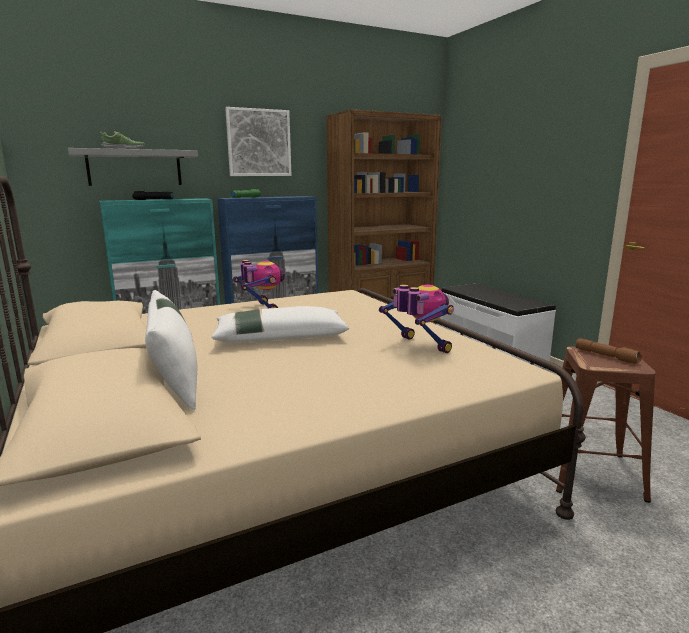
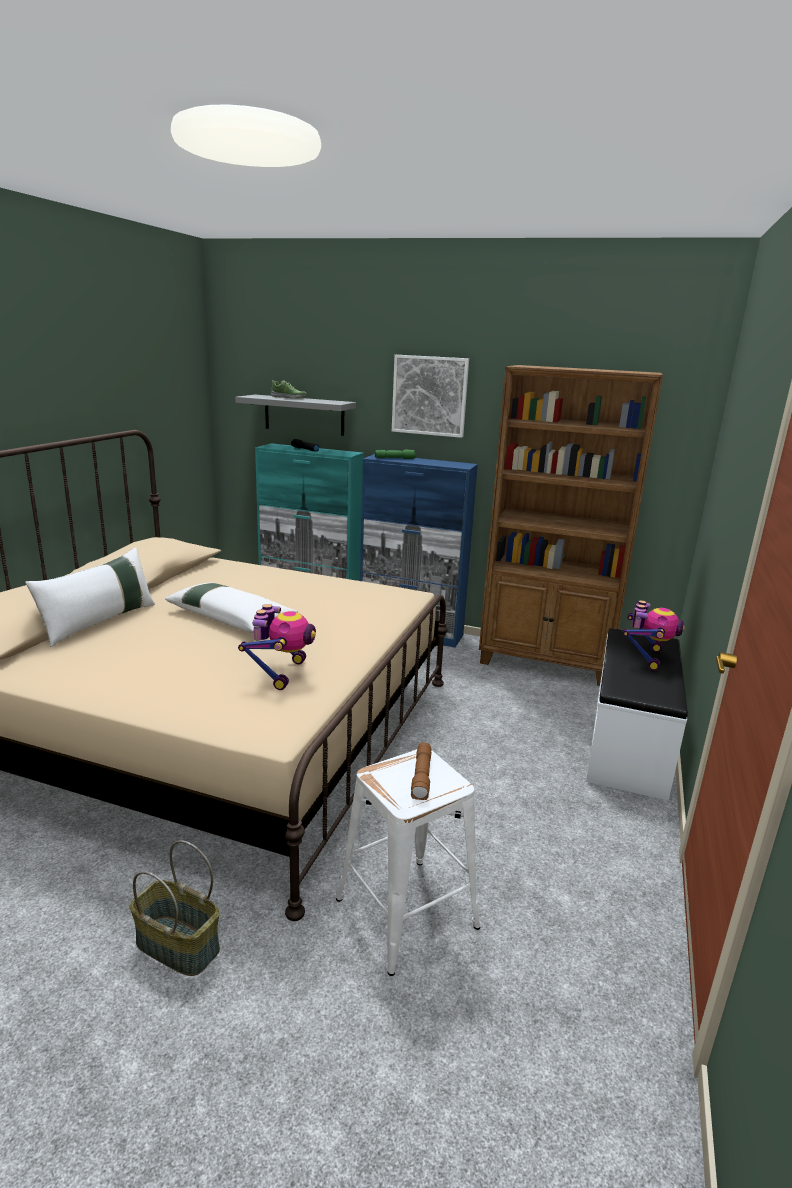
camera: 45 degrees right, 5 degrees up
(261, 309) = (296, 585): toy robot -> toy robot (646, 657)
(565, 588) = (176, 946): none -> basket
(592, 472) = (407, 913): brown stool -> white stool

